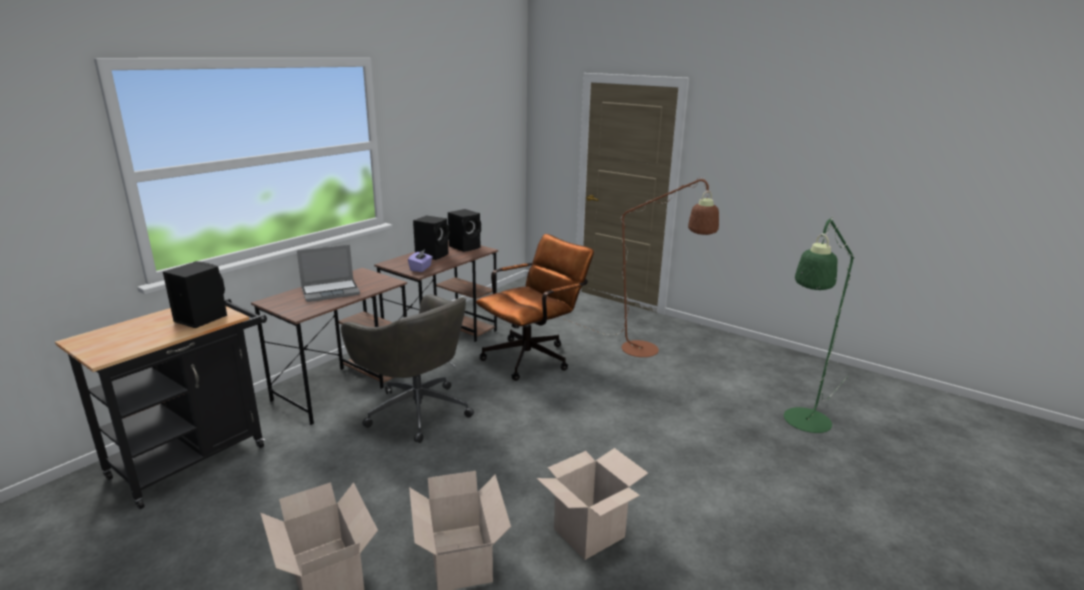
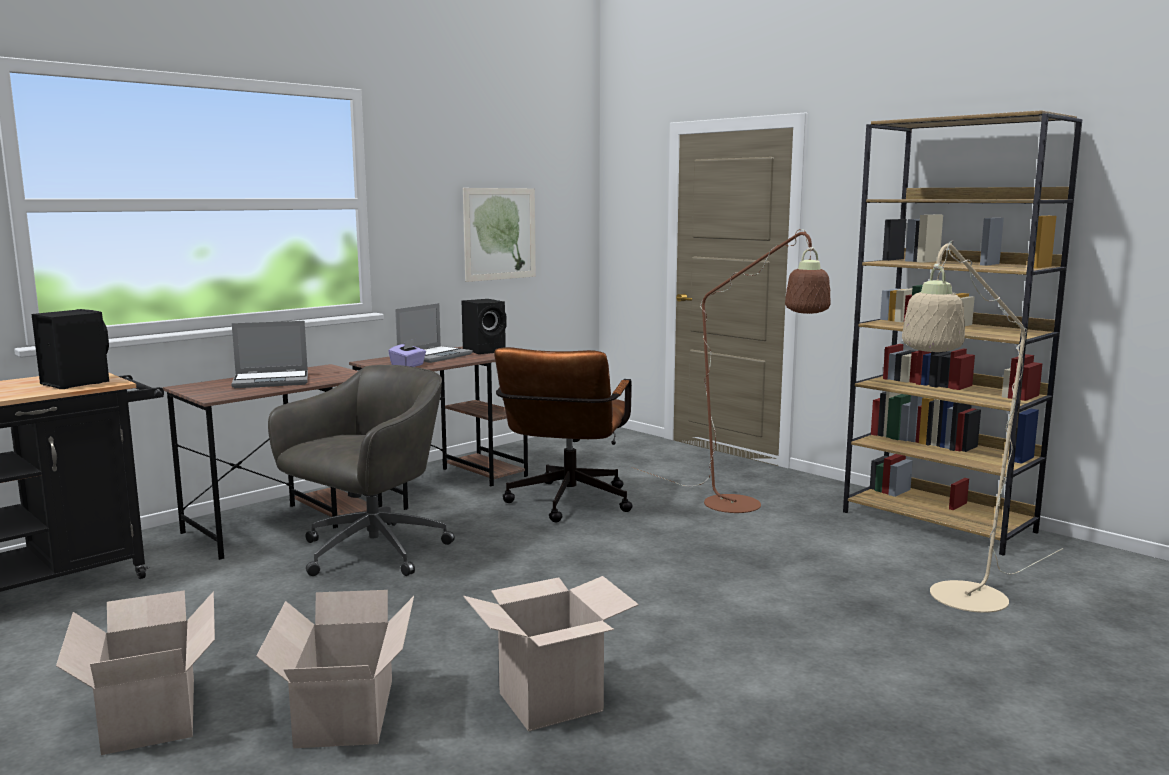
camera: 10 degrees right, 10 degrees down
(416, 410) = (369, 552): grey office chair -> grey office chair turned 105 degrees counterclockwise
(433, 255) = (434, 356): black speaker -> laptop
(464, 155) = (500, 234): none -> picture
(533, 357) = (566, 505): brown office chair -> brown office chair turned 135 degrees clockwise
(770, 357) = (939, 522): none -> brown bookcase
(803, 425) = (958, 602): green floor lamp -> beige floor lamp

